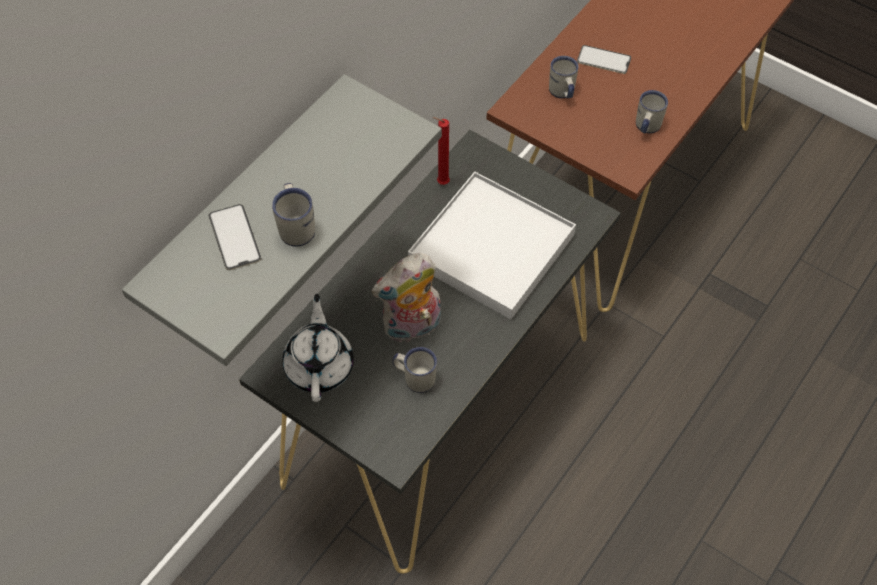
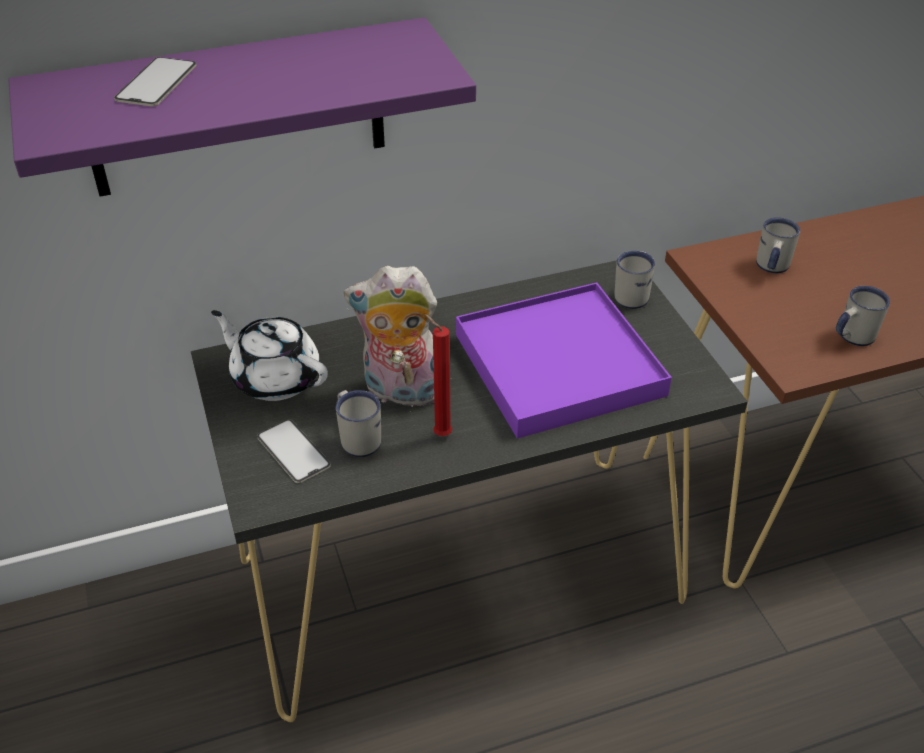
camera: 35 degrees right, 15 degrees down
(247, 208) = (236, 109): grey shelf -> purple shelf
(296, 226) = (225, 97): white mug -> white mug (633, 295)
(319, 365) = (275, 378): white teapot -> white teapot turned 90 degrees counterclockwise
(441, 183) = (558, 286): red candle -> red candle (440, 434)
(491, 248) = (559, 364): white tray -> purple tray
(604, 60) = (848, 259): phone -> phone (293, 451)

